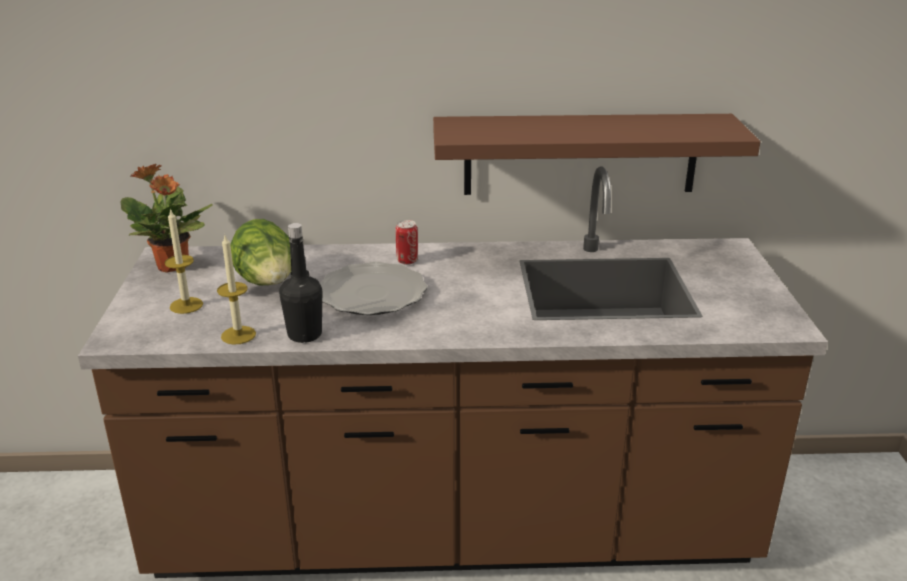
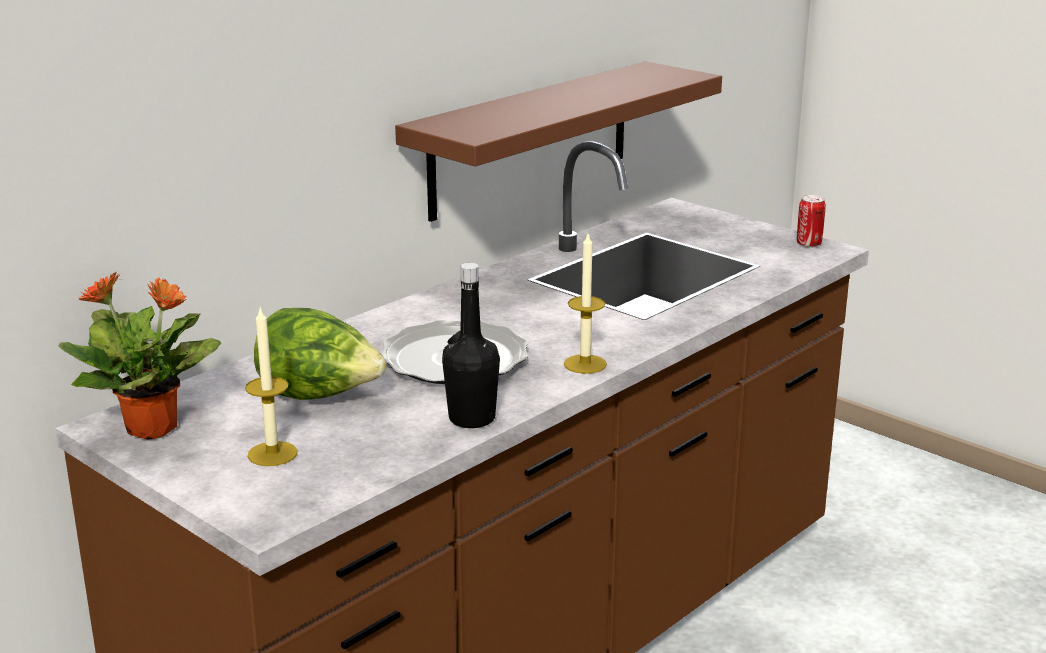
camera: 45 degrees left, 5 degrees down
(238, 335) = (403, 450): candle -> candle (585, 364)
(407, 261) = (422, 319): can -> can (808, 244)

